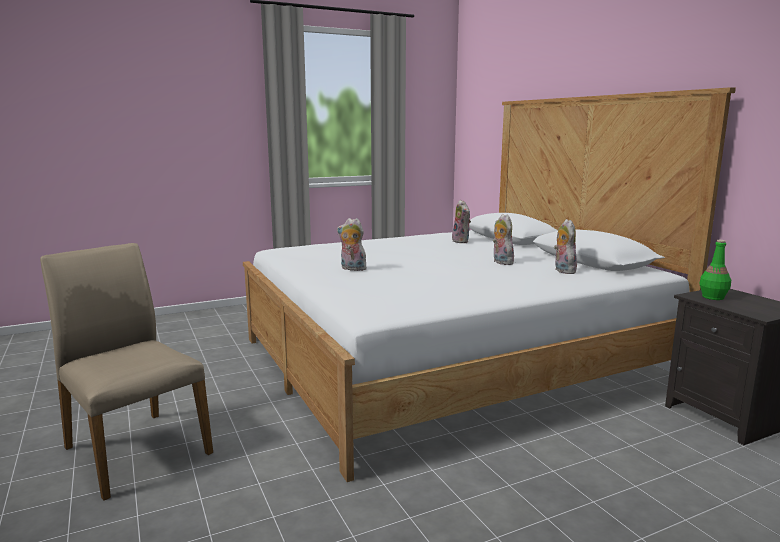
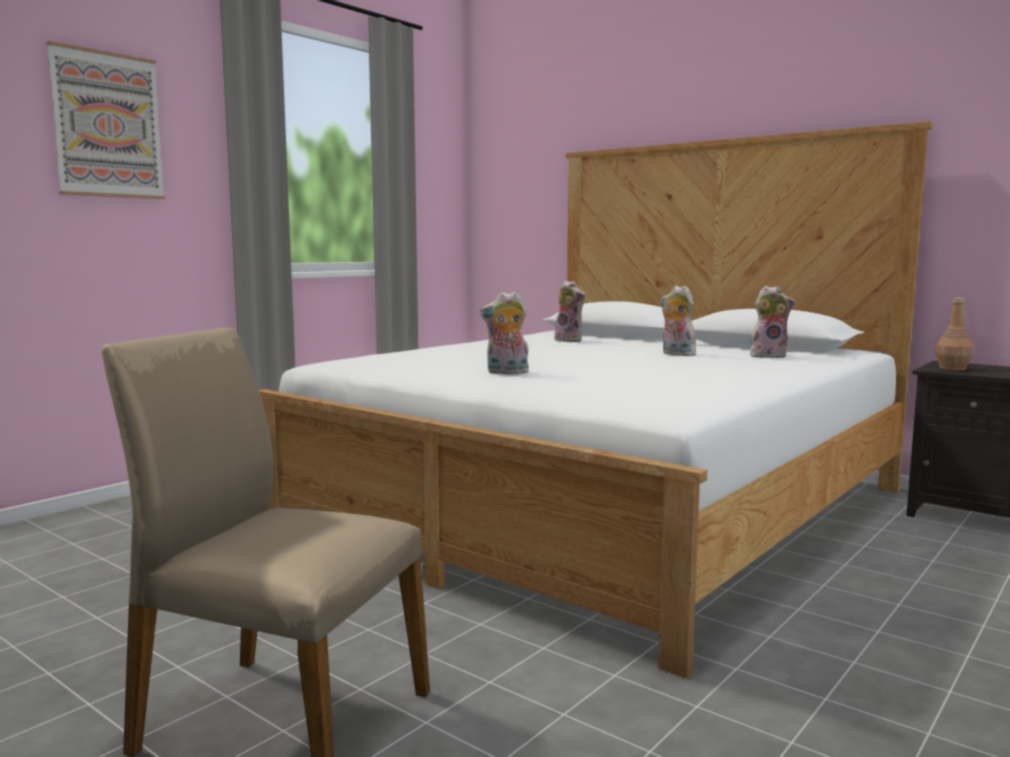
camera: 25 degrees left, 5 degrees down
(196, 102) = (107, 125): none -> picture
(562, 271) = (768, 356): plush toy -> plush toy turned 120 degrees clockwise
(712, 297) = (952, 369): green bottle -> brown bottle

